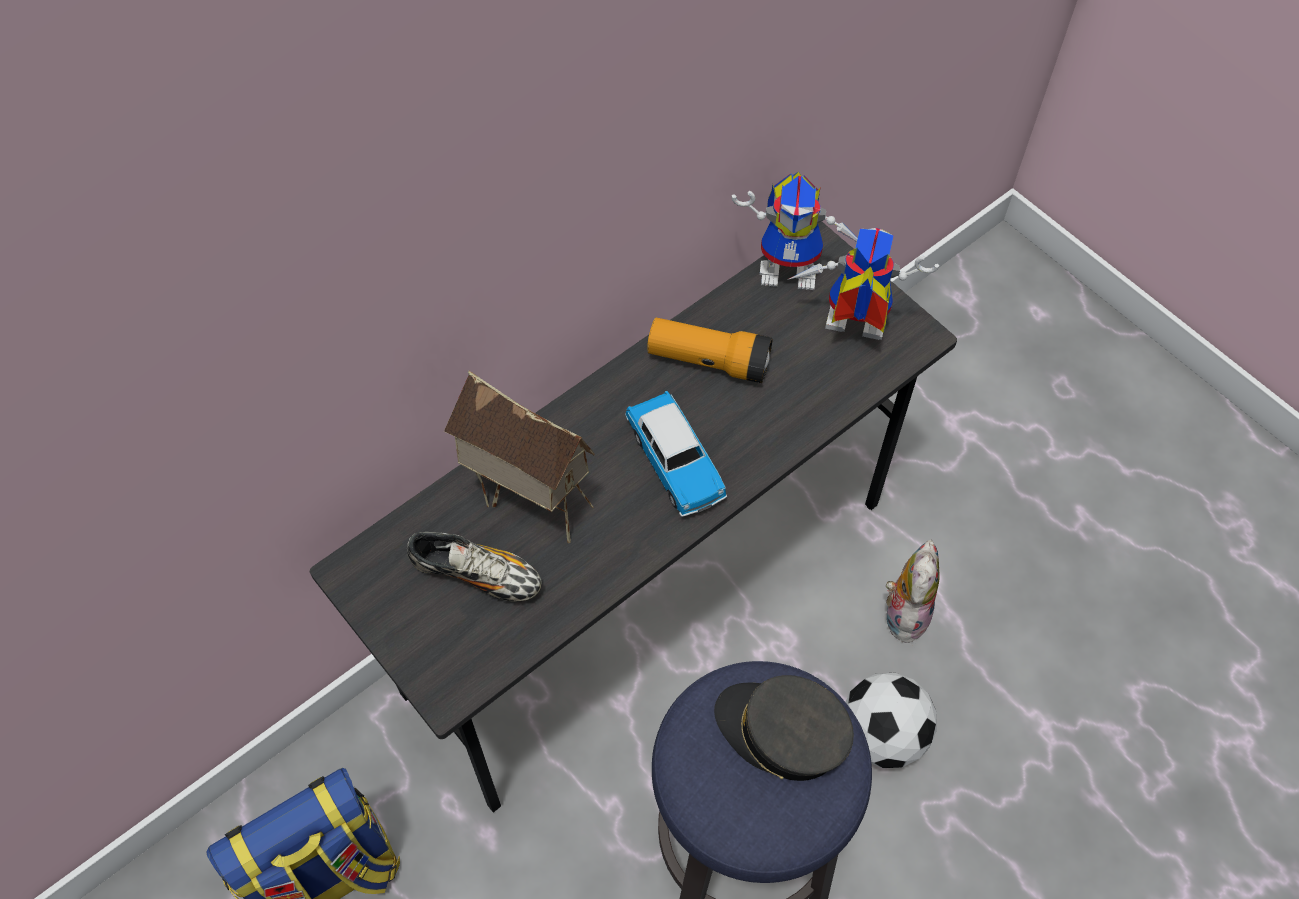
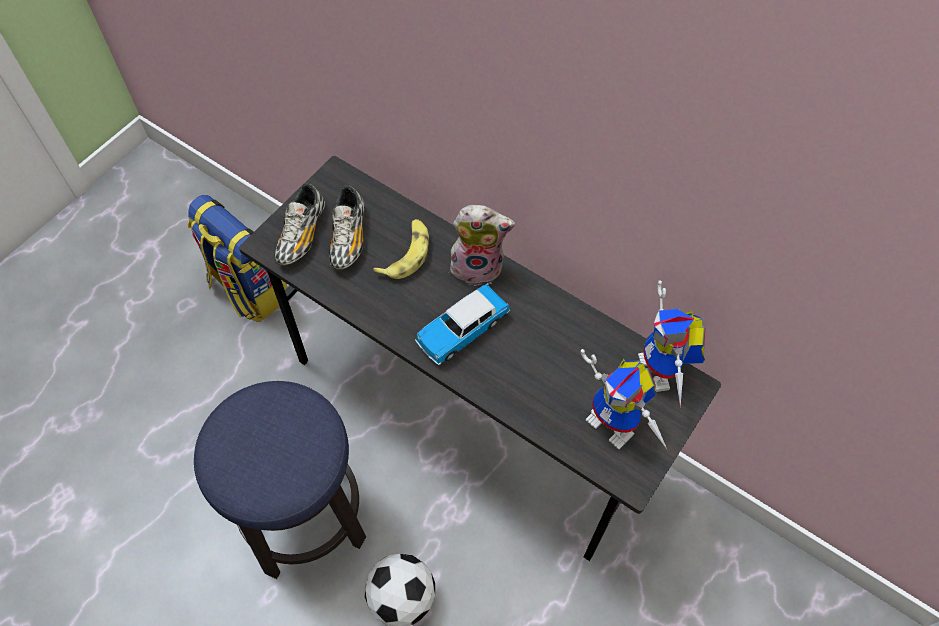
camera: 75 degrees right, 0 degrees up
(448, 639) = (301, 235): none -> shoe
(530, 504) = (406, 253): toy house -> banana
(709, 361) = (555, 333): flashlight -> none
(781, 733) = (287, 452): grey cap -> none
(847, 331) = (617, 424): toy robot -> toy robot turned 135 degrees clockwise
(904, 612) = (504, 598): plush toy -> plush toy (478, 266)

